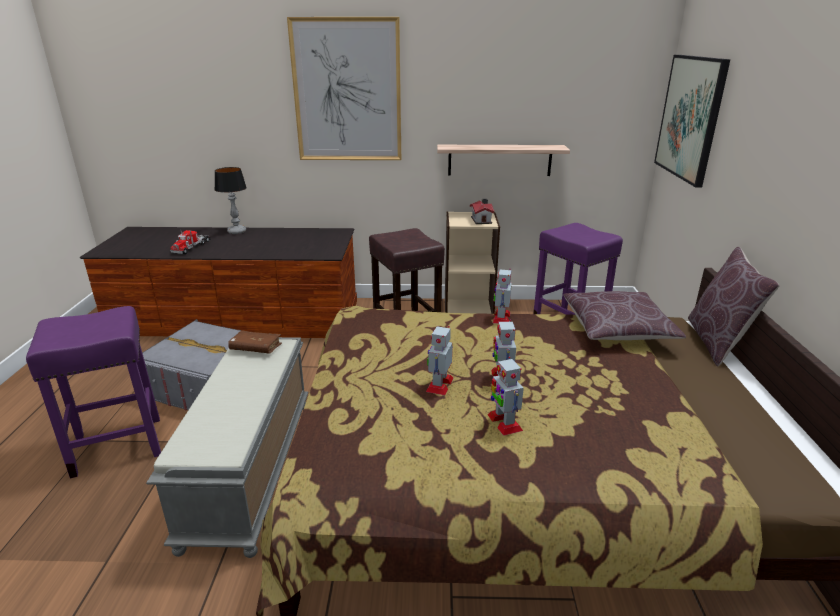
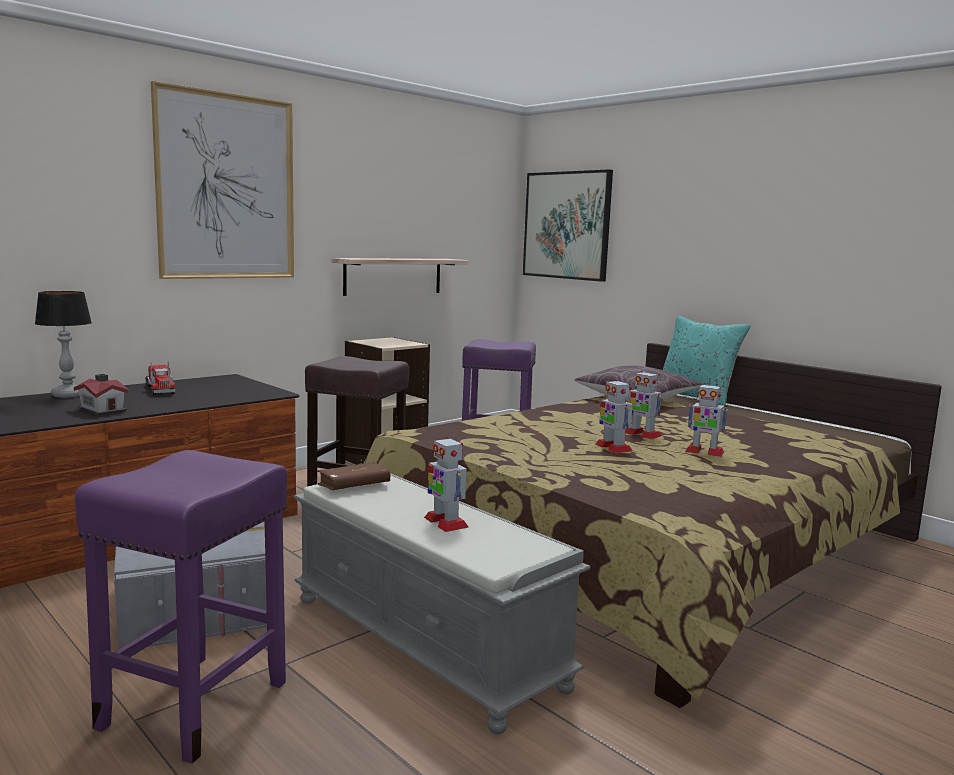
camera: 45 degrees left, 15 degrees down
(191, 247) = (38, 415): toy truck -> toy truck (159, 389)
(481, 220) = (400, 342): toy house -> toy house (103, 409)
(501, 317) = (546, 408): toy robot -> toy robot (445, 522)
(717, 342) = (696, 396): brown pillow -> turquoise pillow

